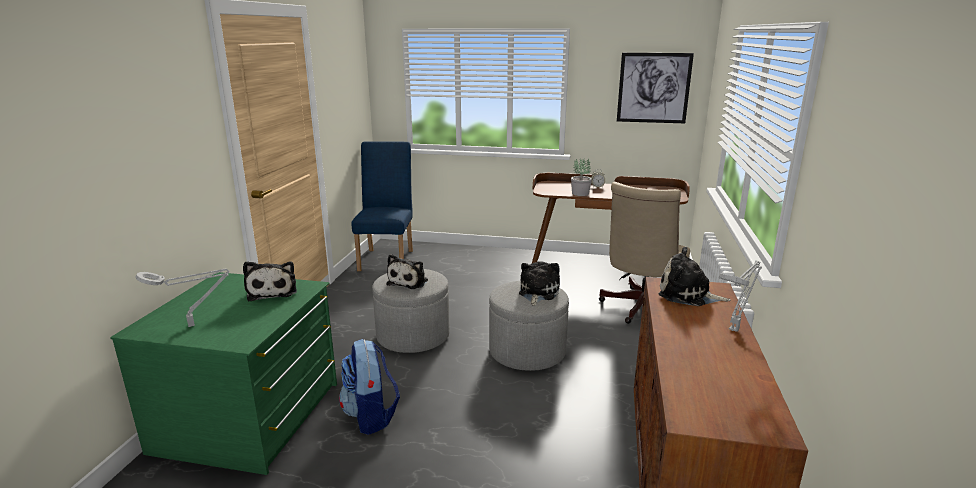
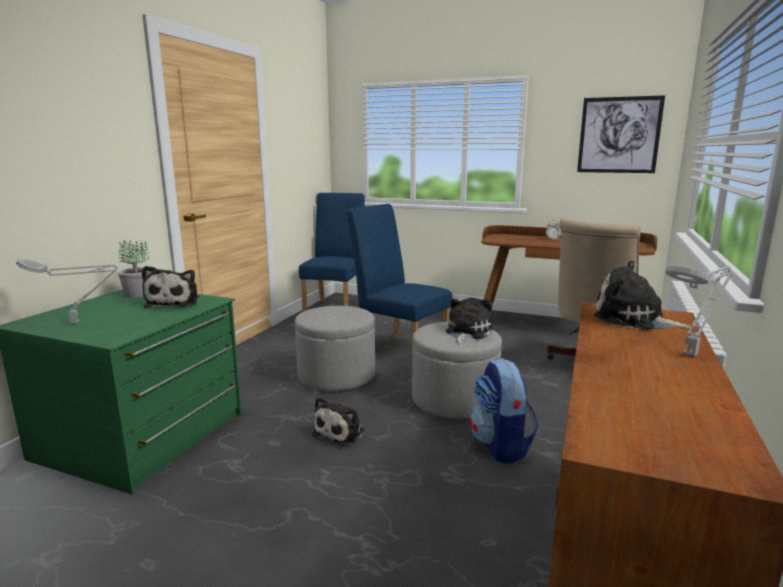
camera: 10 degrees right, 5 degrees down
(371, 416) = (264, 447): backpack -> backpack (501, 446)
(409, 281) = (333, 315): plush toy -> plush toy (341, 432)
(464, 303) = (399, 350): none -> blue chair
(580, 193) = (532, 243): potted plant -> potted plant (139, 294)

